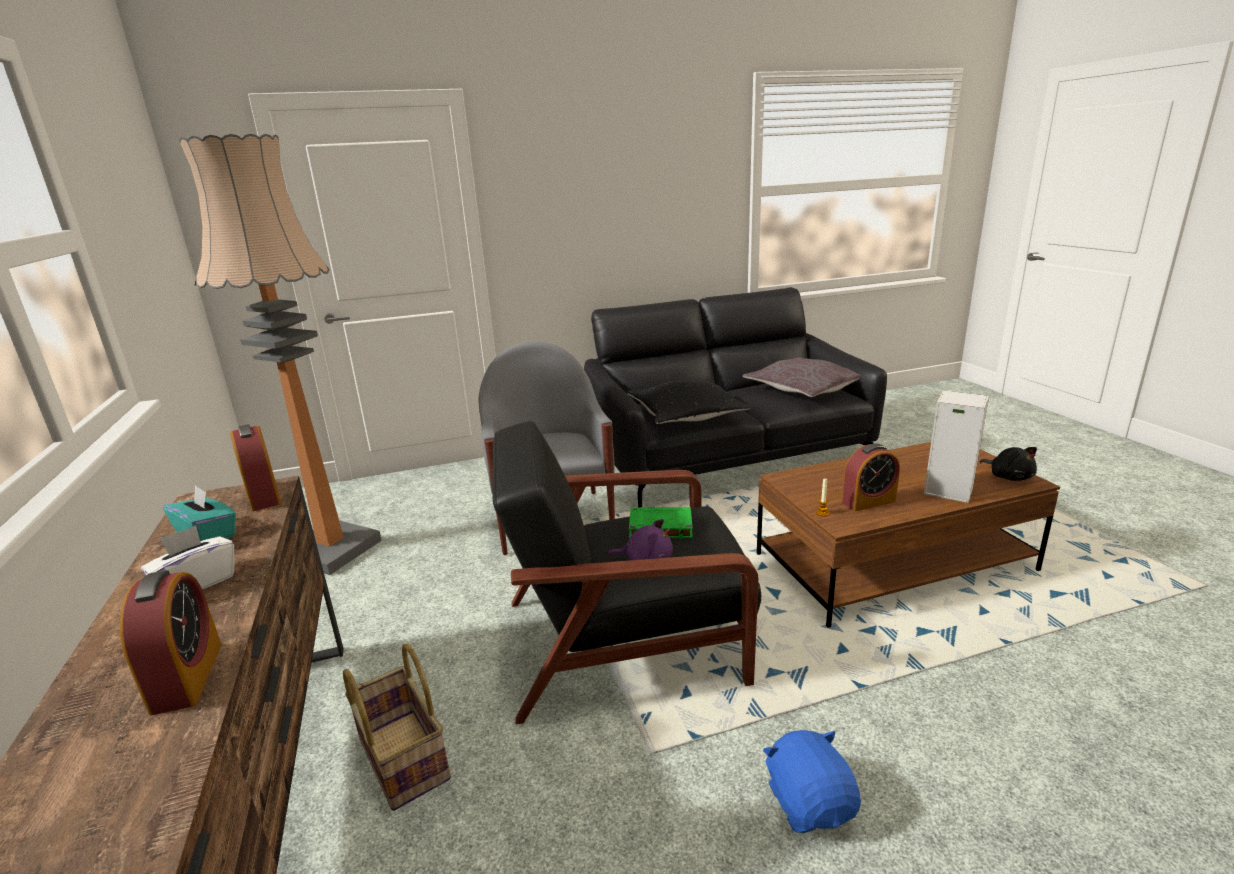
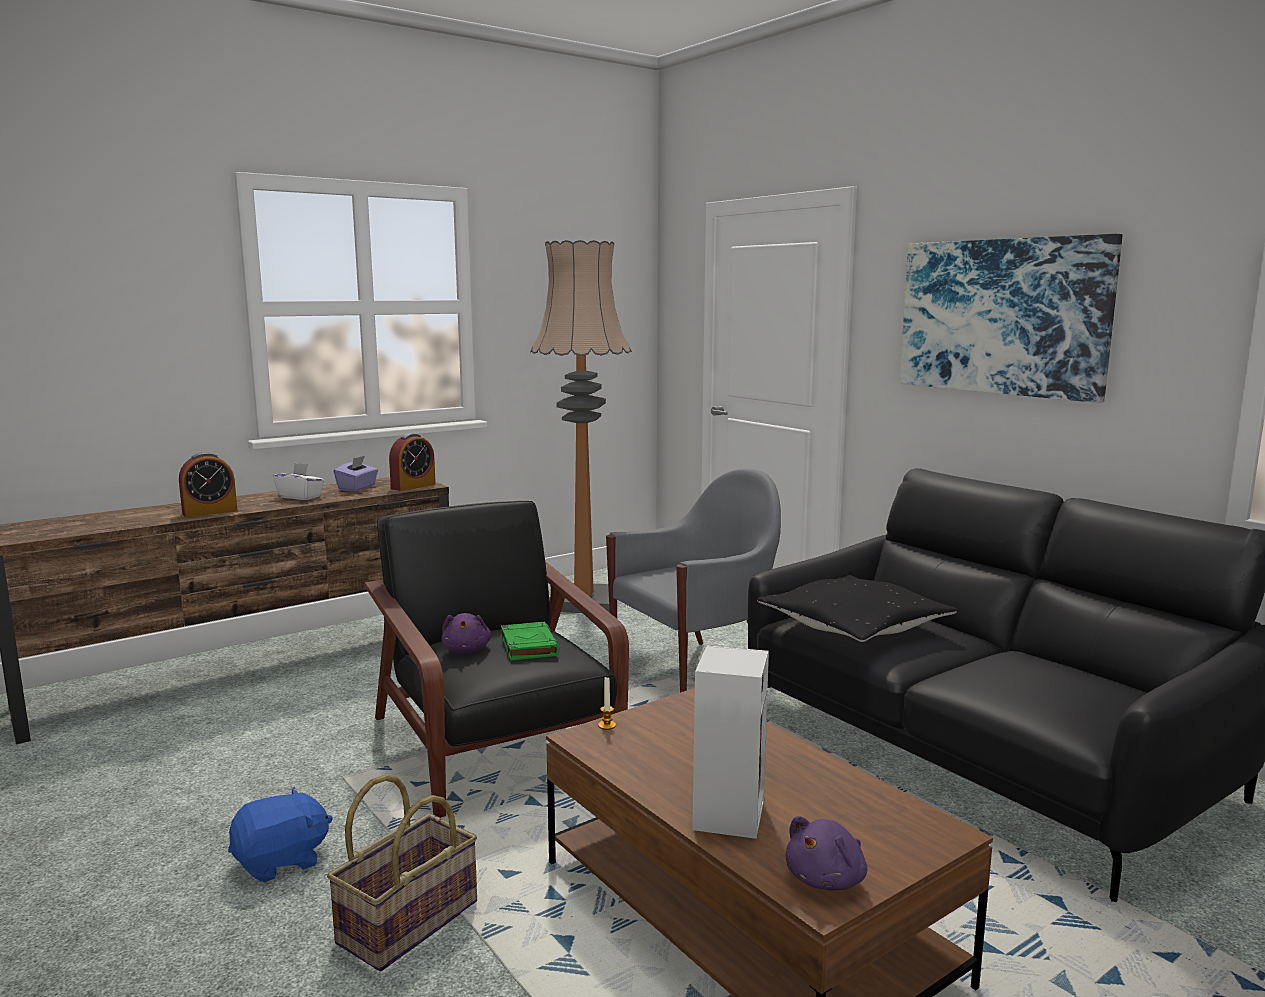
camera: 70 degrees right, 10 degrees down
(208, 535) = (357, 488): turquoise tissue box -> purple tissue box
(401, 759) = (340, 688): basket -> basket (407, 921)
(613, 193) = (1002, 316): none -> picture
(804, 388) = (1071, 691): grey pillow -> none
(868, 502) = (654, 754): alarm clock -> none
(1009, 477) = (828, 879): black plush toy -> purple plush toy

